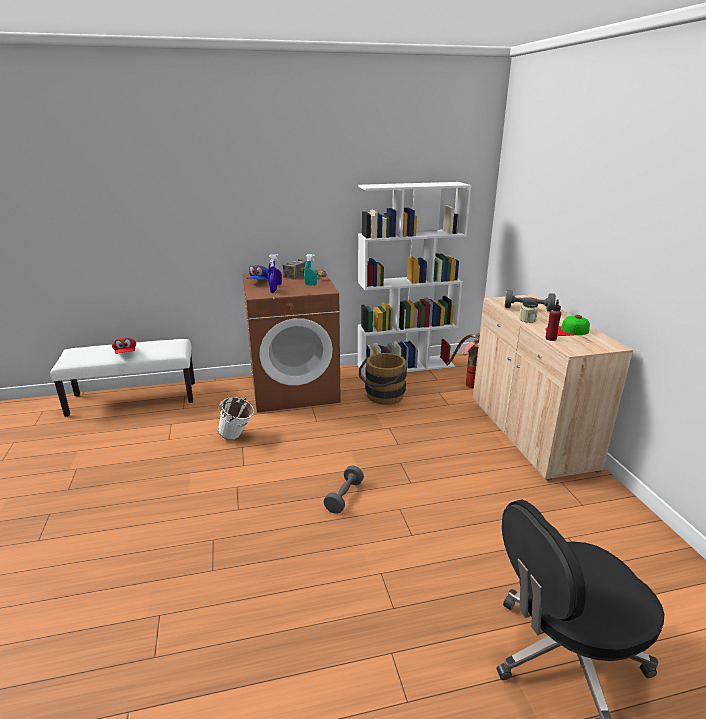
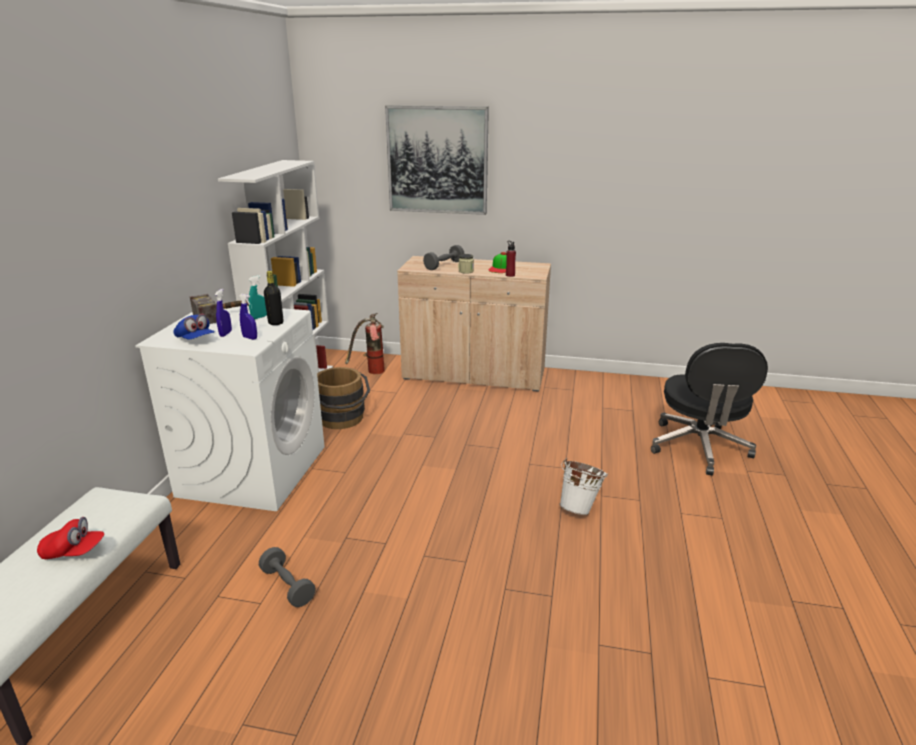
camera: 65 degrees left, 0 degrees up
(237, 437) = (319, 537): white bucket -> white bucket (580, 508)
(294, 389) = (253, 470): brown washing machine -> white washing machine
(305, 290) = (276, 323): none -> black bottle
(344, 496) = (493, 488): grey dumbbell -> grey dumbbell (287, 586)
(572, 201) = (437, 160): none -> picture

